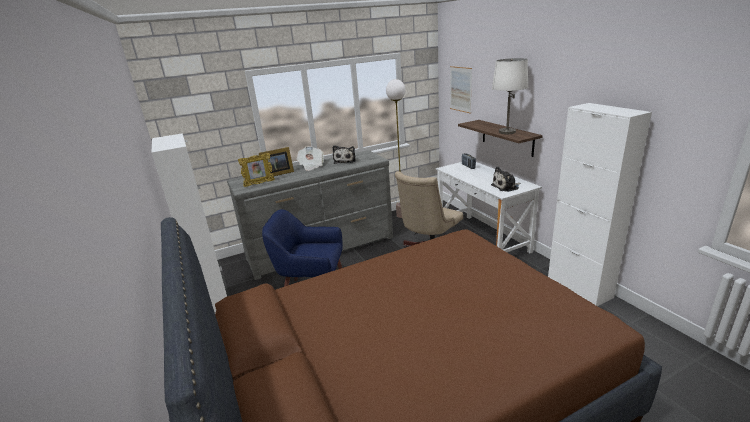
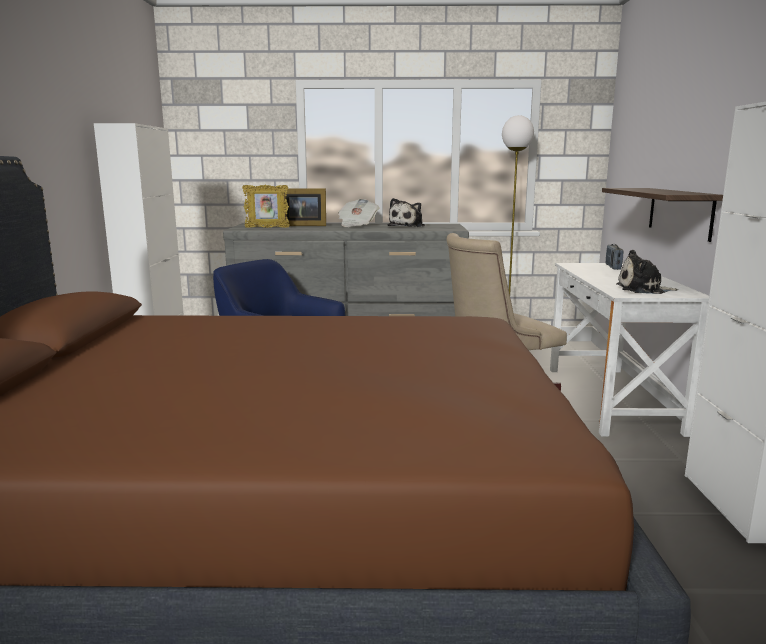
camera: 25 degrees right, 10 degrees down
(460, 89) = (632, 140): picture -> none
(506, 132) = (665, 192): white table lamp -> none

